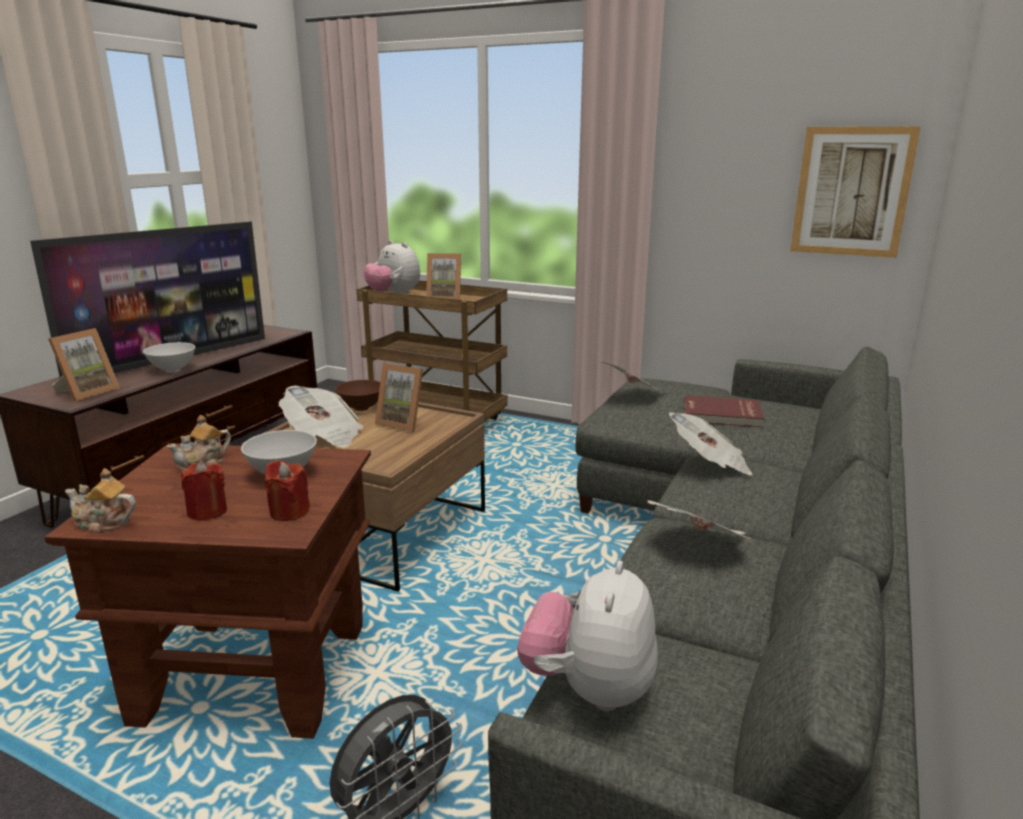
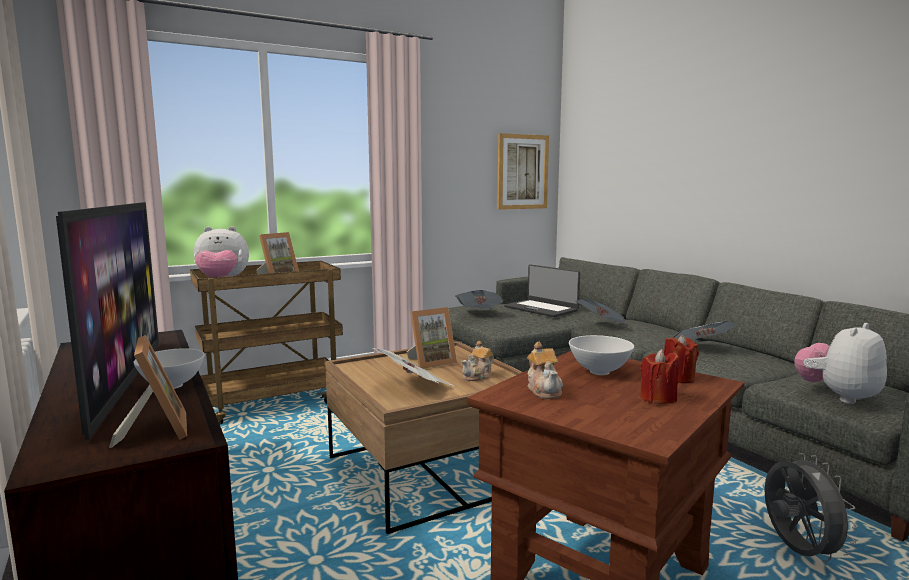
camera: 55 degrees left, 10 degrees down
(103, 523) = (654, 432): teapot -> teapot (478, 376)
(361, 408) = (371, 367): brown bowl -> none
(589, 689) = (838, 396): plush toy -> plush toy turned 90 degrees clockwise
(722, 415) = (541, 308): red book -> laptop

